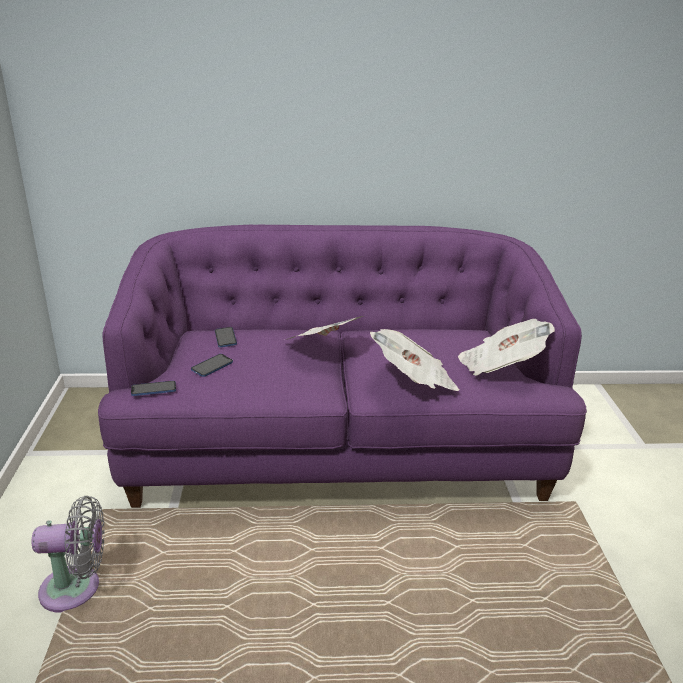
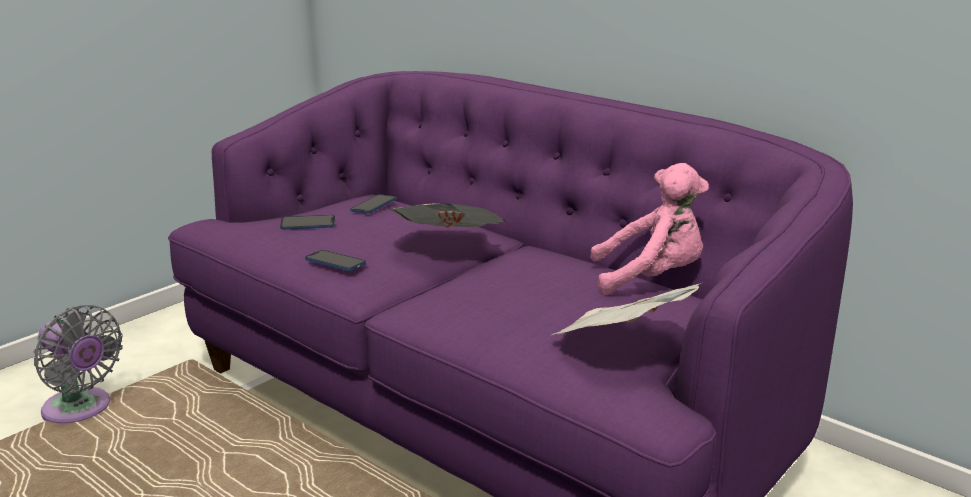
camera: 45 degrees right, 5 degrees down
(153, 389) = (224, 225): phone -> phone (335, 262)
(414, 381) = (469, 313): newspaper -> none
(444, 327) = (651, 278): none -> pink plush toy

